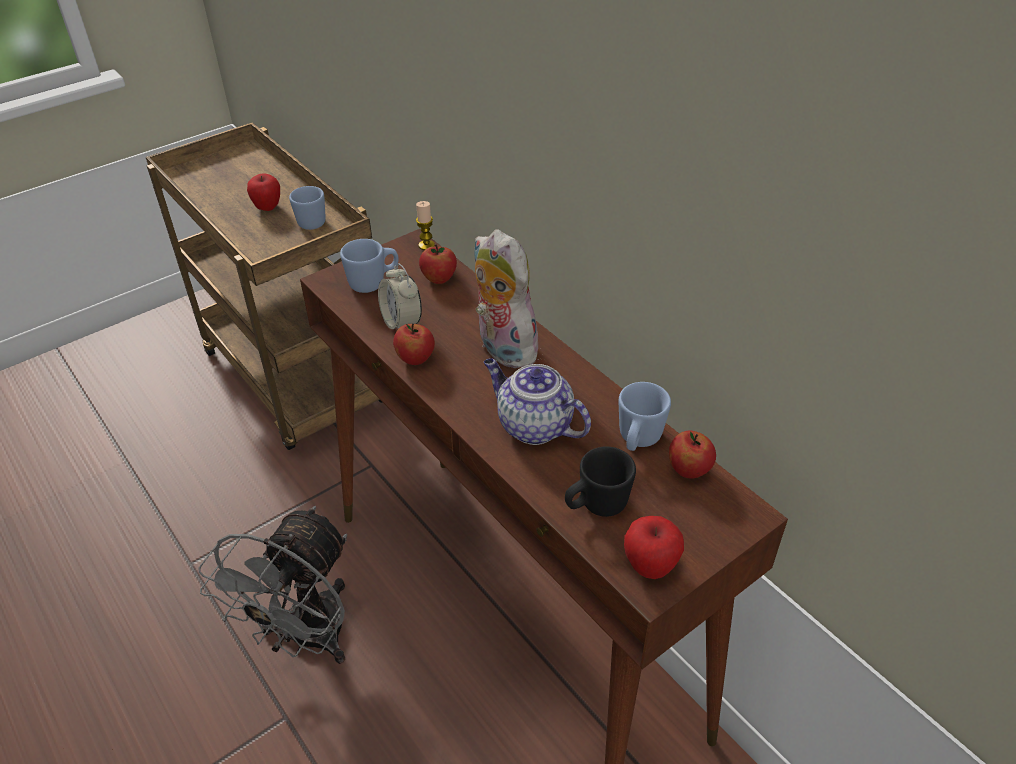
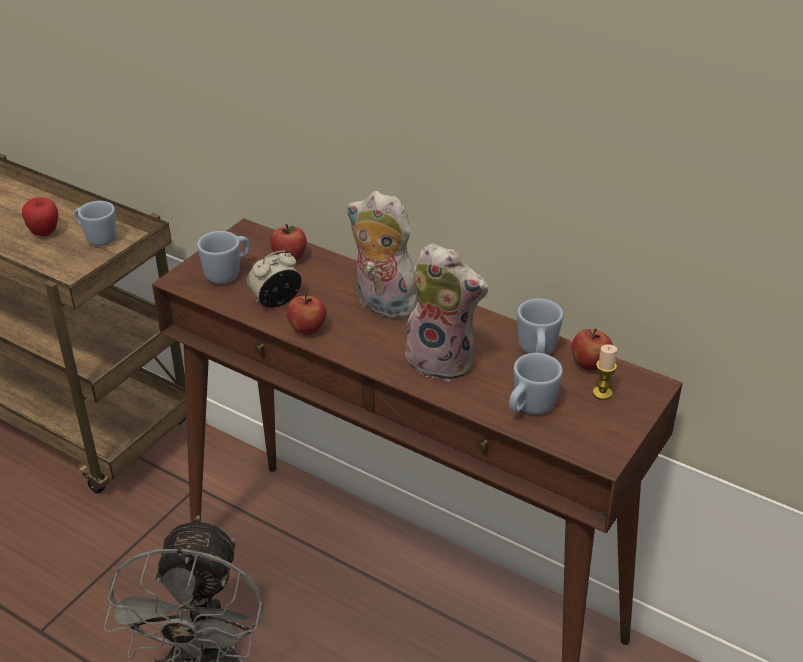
camera: 20 degrees left, 5 degrees down
(402, 322) = (276, 302): alarm clock -> alarm clock turned 105 degrees clockwise
(426, 245) = (260, 231): candle -> candle (602, 393)
(533, 425) = (443, 360): teapot -> plush toy
(596, 506) = (529, 408): black mug -> blue mug
(650, 566) = (595, 441): apple -> none

